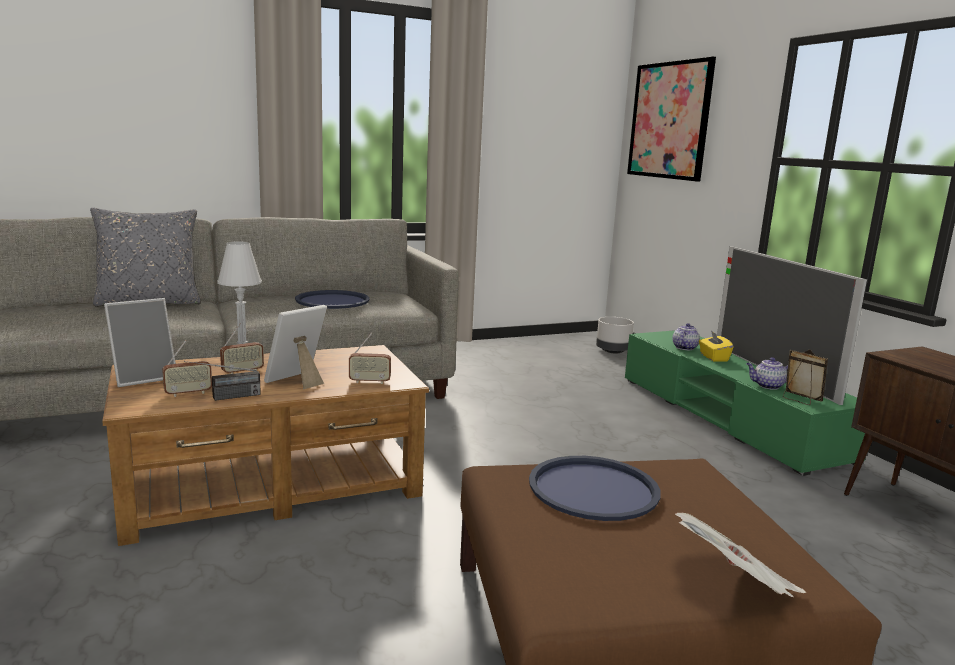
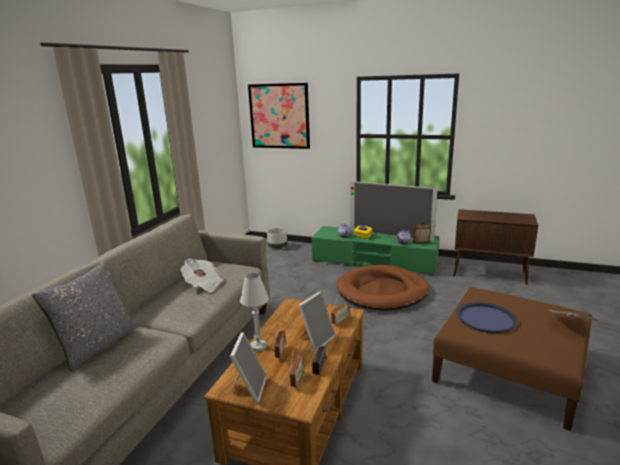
camera: 45 degrees left, 5 degrees up
(298, 381) = (316, 340): picture frame -> picture frame turned 135 degrees counterclockwise
(332, 301) = (203, 284): blue tray -> newspaper
(649, 450) = (382, 291): none -> brown dog bed

